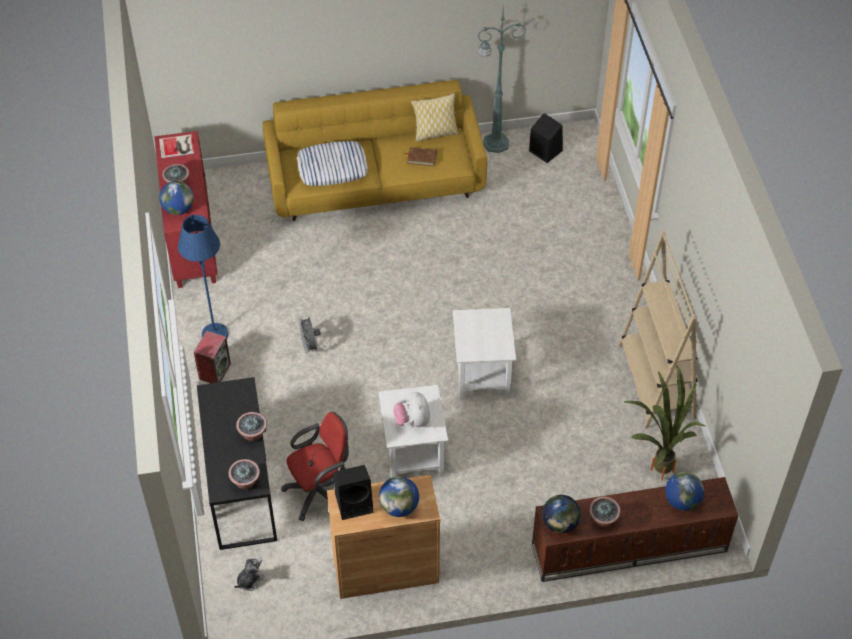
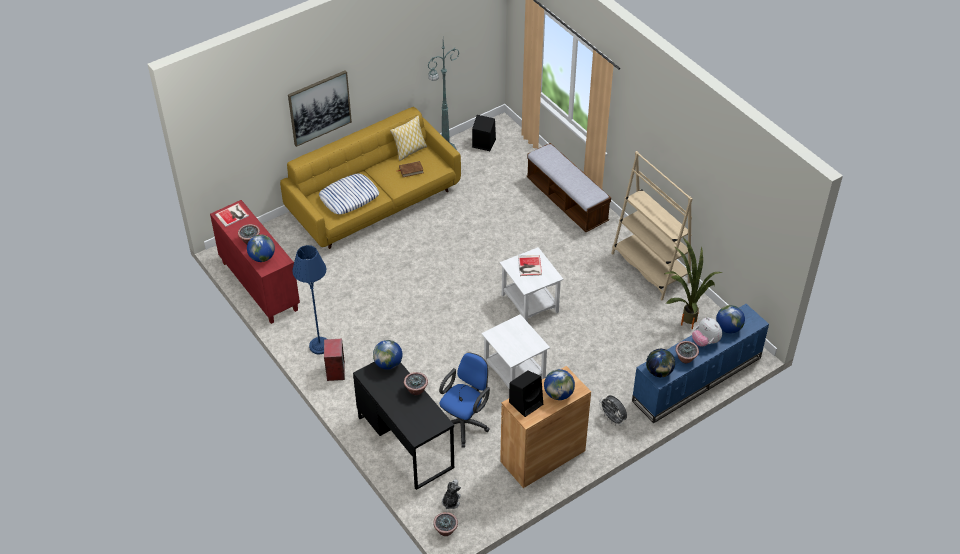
camera: 25 degrees left, 5 degrees down
(241, 390) = (388, 364): none -> globe
(245, 482) = (431, 423): potted plant -> potted plant (445, 530)
(310, 346) = (396, 329): grey fan -> grey fan (613, 419)
(320, 491) = (465, 423): red office chair -> blue office chair
(324, 49) = (319, 107): none -> picture
(412, 421) = (517, 343): plush toy -> plush toy (705, 341)
(484, 328) = (529, 266): none -> book
(603, 258) = (566, 201): none -> bench
(628, 548) = (697, 380): brown tv stand -> blue tv stand

